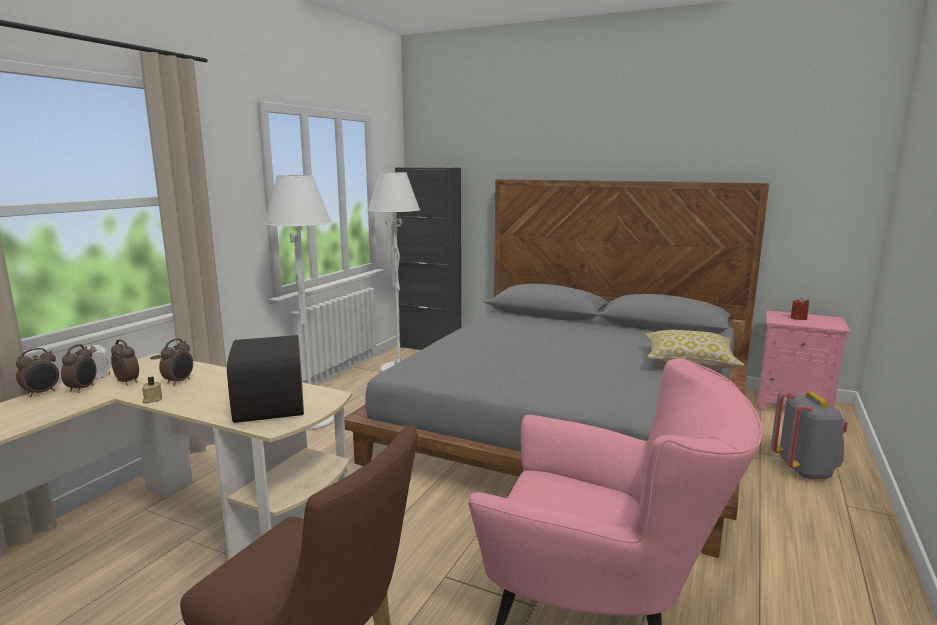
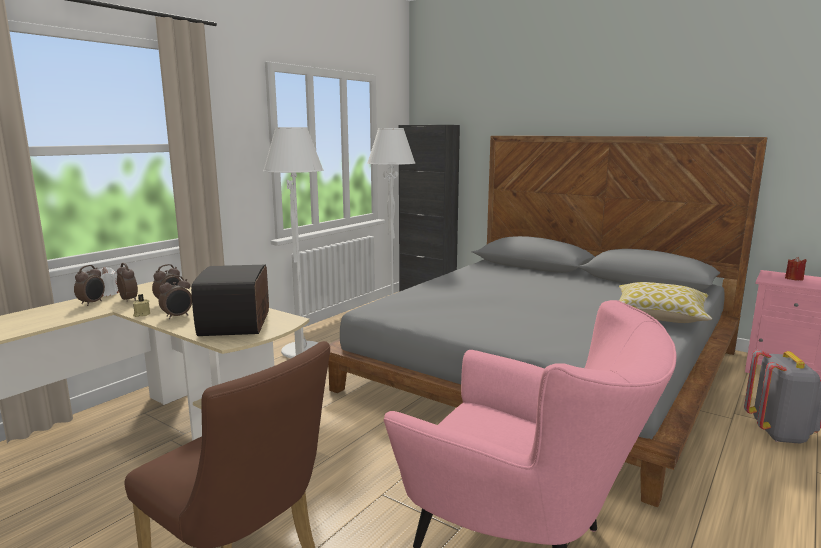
camera: 10 degrees right, 0 degrees up
(42, 393) = (60, 304): alarm clock -> alarm clock (178, 316)

